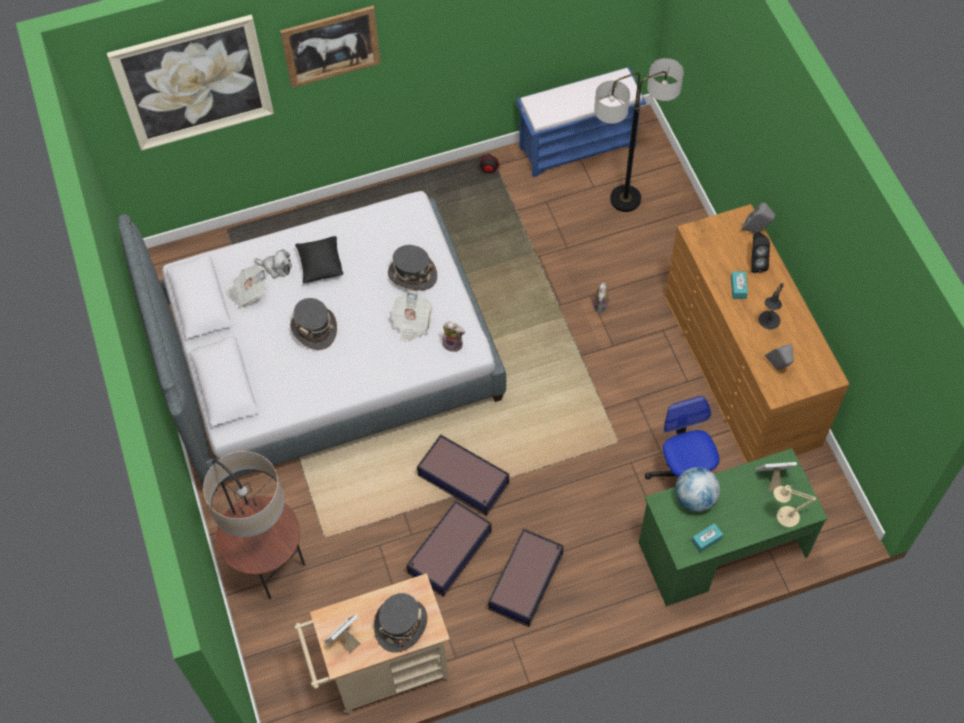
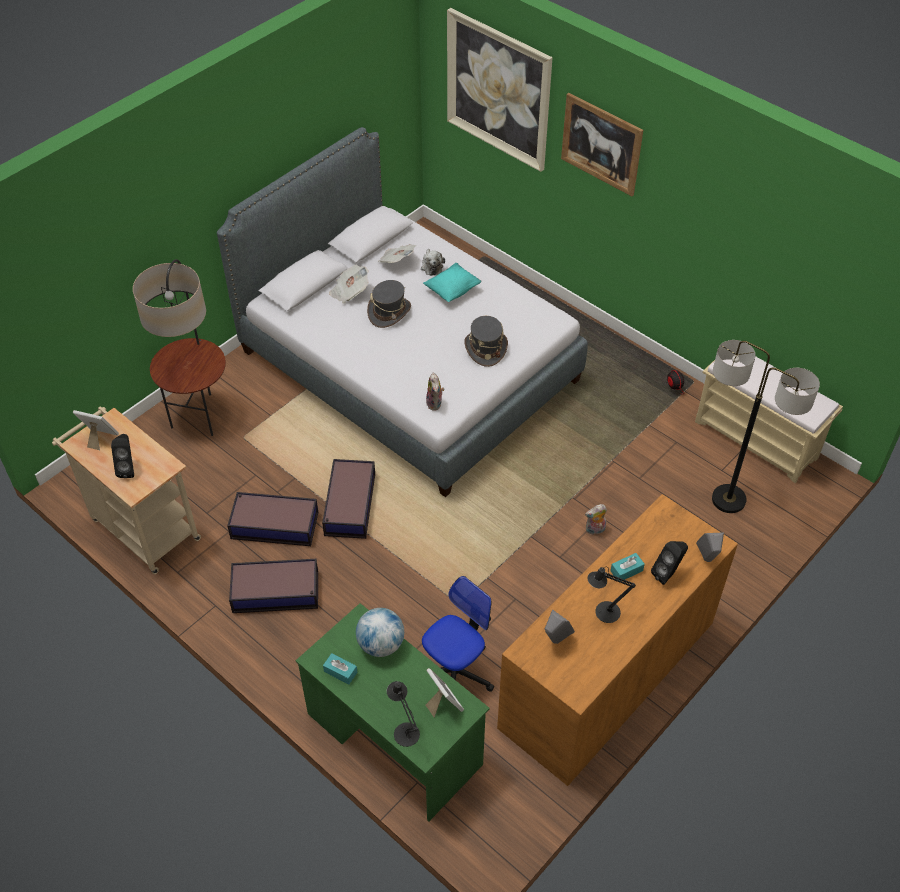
camera: 60 degrees right, 10 degrees down
(321, 266) = (452, 290): black pillow -> turquoise pillow
(401, 625) = (128, 469): grey hat -> black speaker
(411, 323) = (436, 367): newspaper -> newspaper (349, 292)
(578, 146) = (757, 439): blue bench -> beige bench
(784, 516) = (405, 731): beige table lamp -> black table lamp

